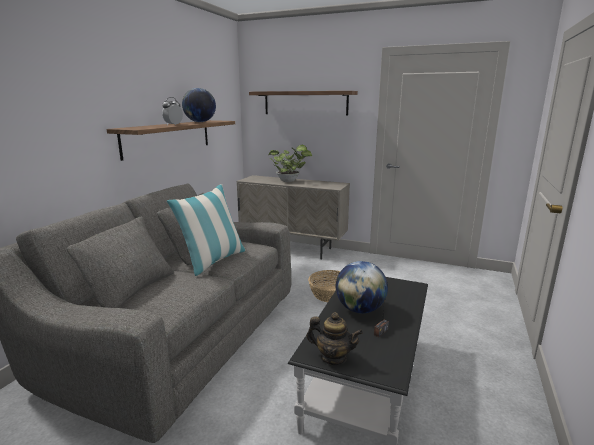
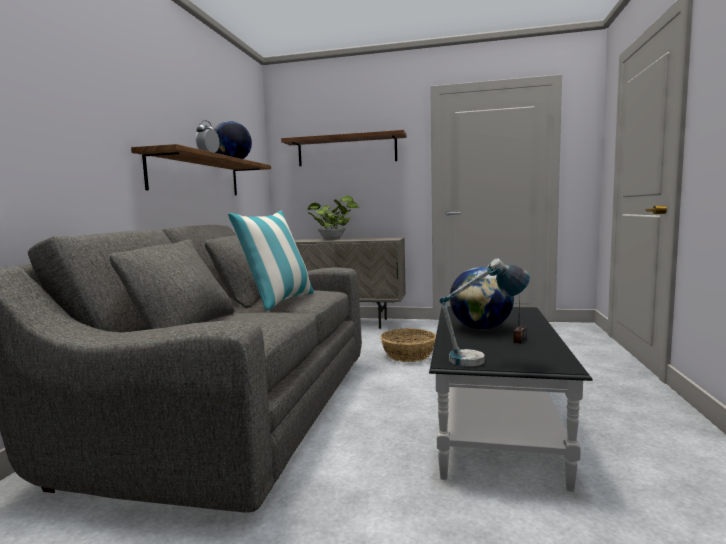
camera: 10 degrees left, 10 degrees down
(333, 357) = (482, 361): teapot -> table lamp

